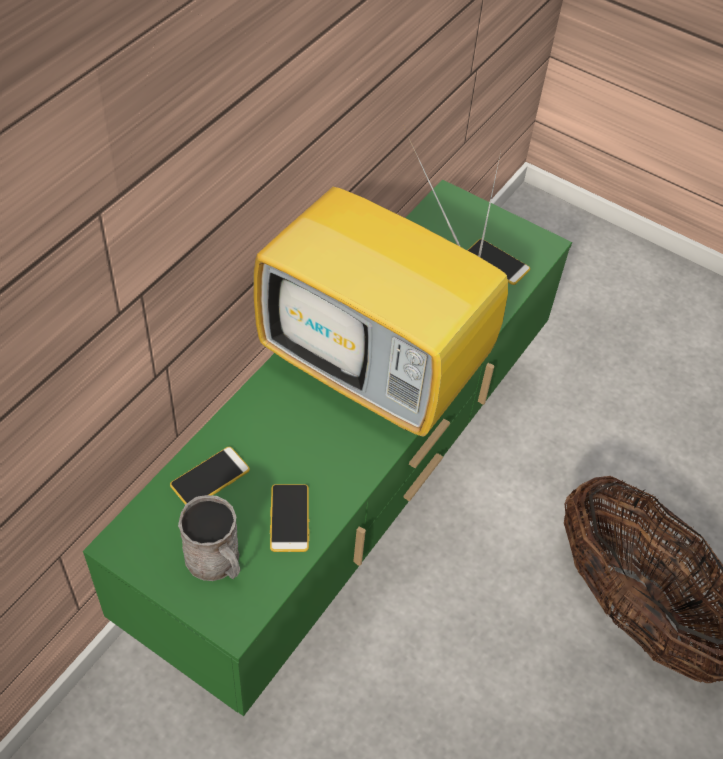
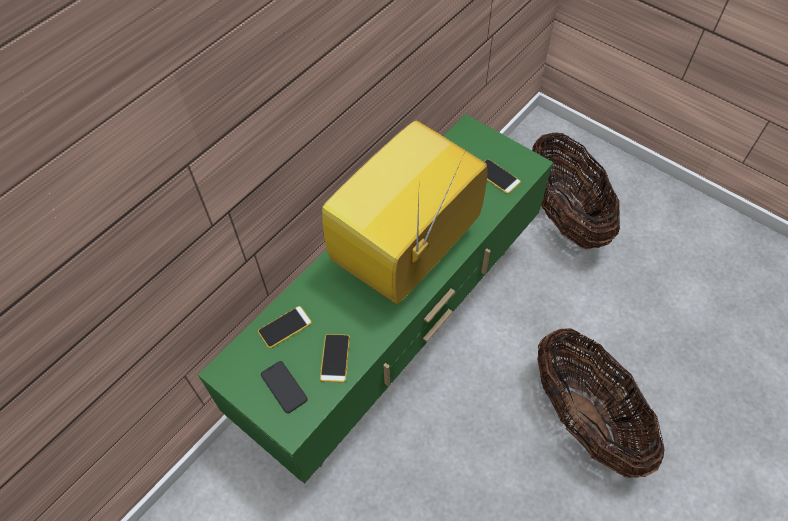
camera: 10 degrees right, 5 degrees up
(217, 562) = (284, 387): grey mug -> phone
(378, 370) = (406, 254): television -> television turned 90 degrees clockwise
(577, 329) = (564, 215): none -> basket

